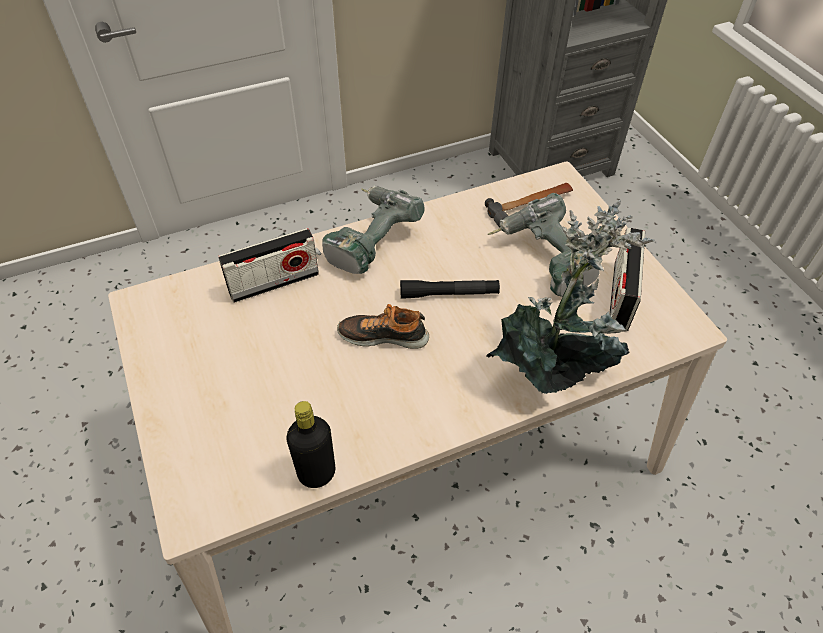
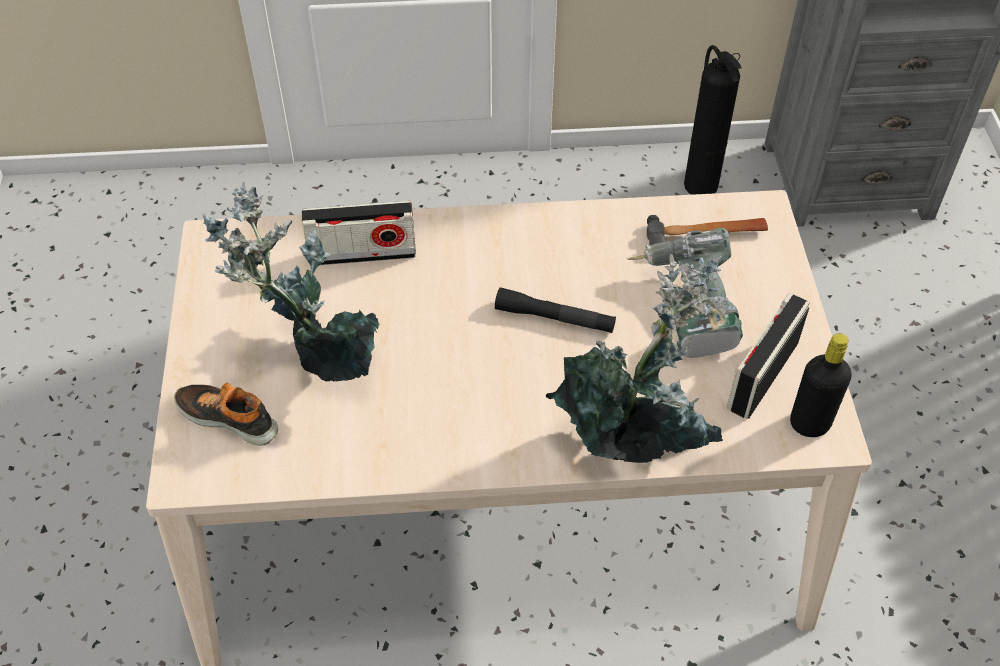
camera: 20 degrees right, 0 degrees up
(269, 378) = (316, 358): none -> potted plant
(316, 473) = (325, 471): black bottle -> black bottle (809, 423)
(367, 240) = (488, 231): power drill -> none
(383, 335) = (458, 346): shoe -> shoe (229, 418)
(458, 186) = (700, 184): none -> fire extinguisher

